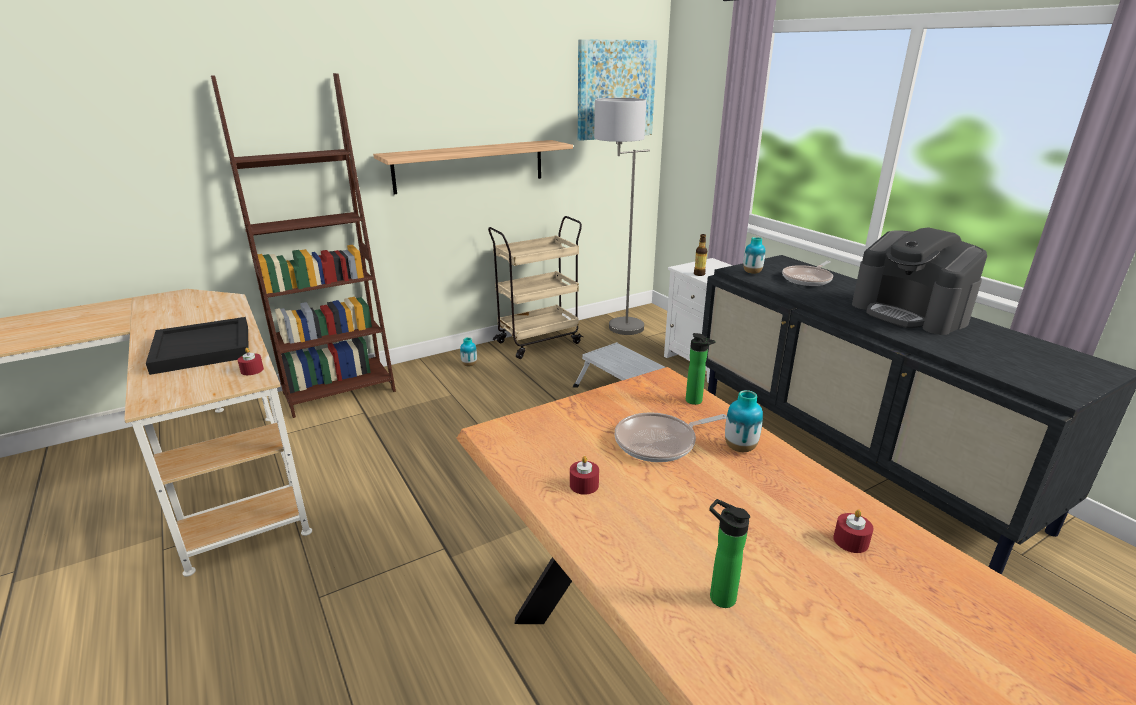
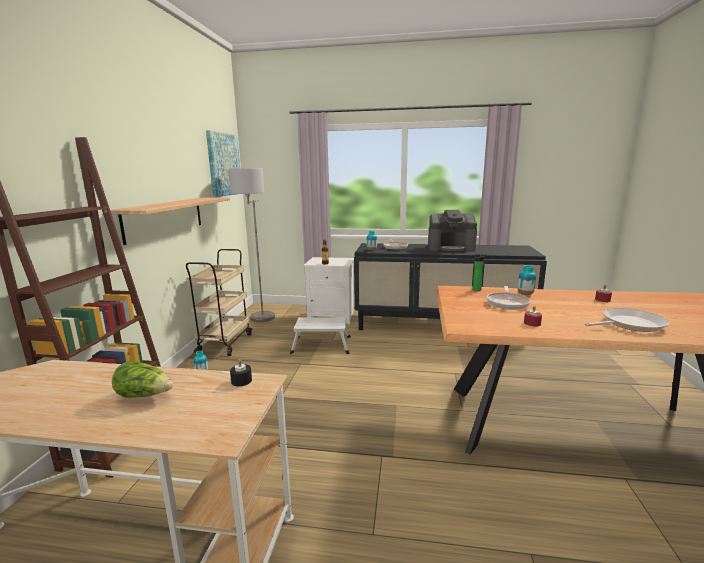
camera: 50 degrees left, 10 degrees down
(203, 348) = (145, 395): black tray -> lettuce
(252, 370) = (241, 381): red candle -> black candle
(718, 596) = (629, 324): bottle -> frying pan

